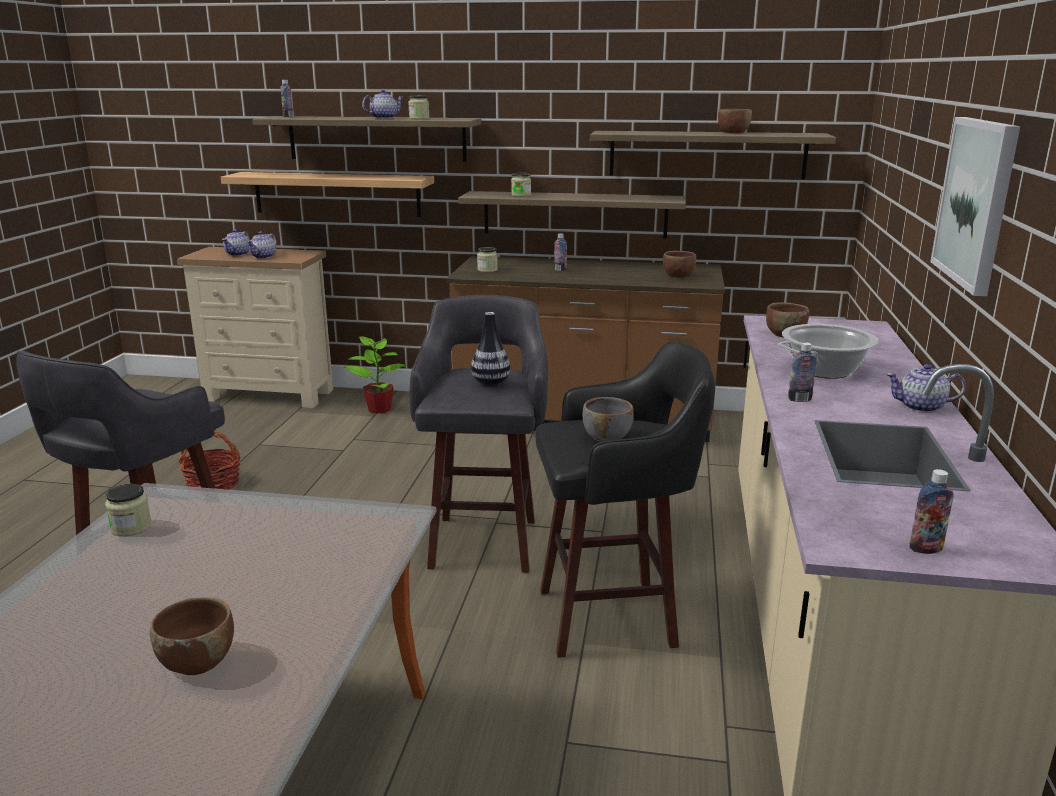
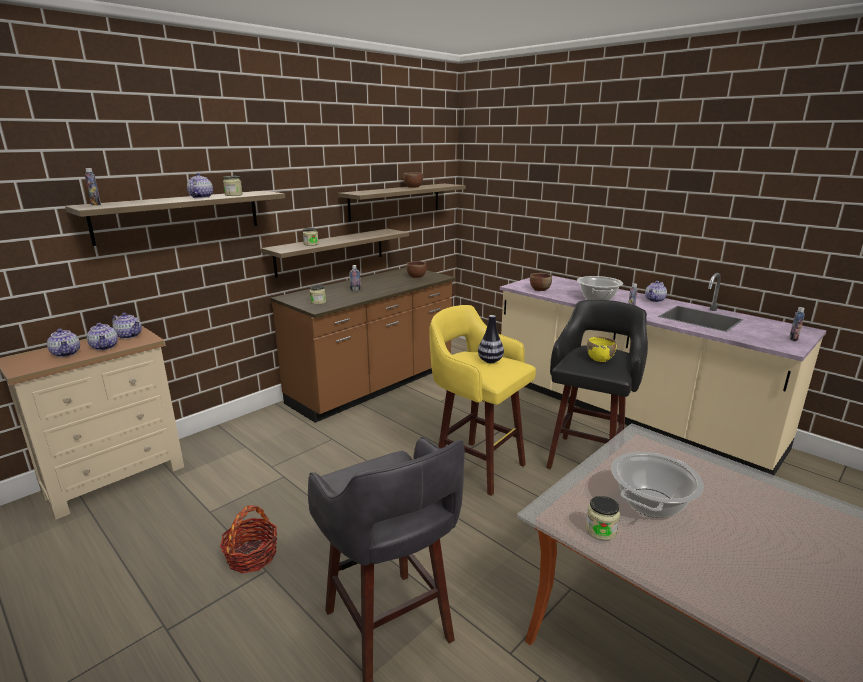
camera: 55 degrees left, 0 degrees up
(198, 661) = (801, 532): brown bowl -> none
(209, 547) = (651, 503): none -> cooking pot
(296, 254) = (129, 336): none -> teapot
(337, 194) = (145, 271): shelf -> none
(380, 409) = (239, 441): potted plant -> none
(485, 540) = (476, 465): grey stool -> yellow stool
(607, 437) = (600, 358): grey bowl -> yellow bowl
(976, 202) = (644, 208): picture -> none

